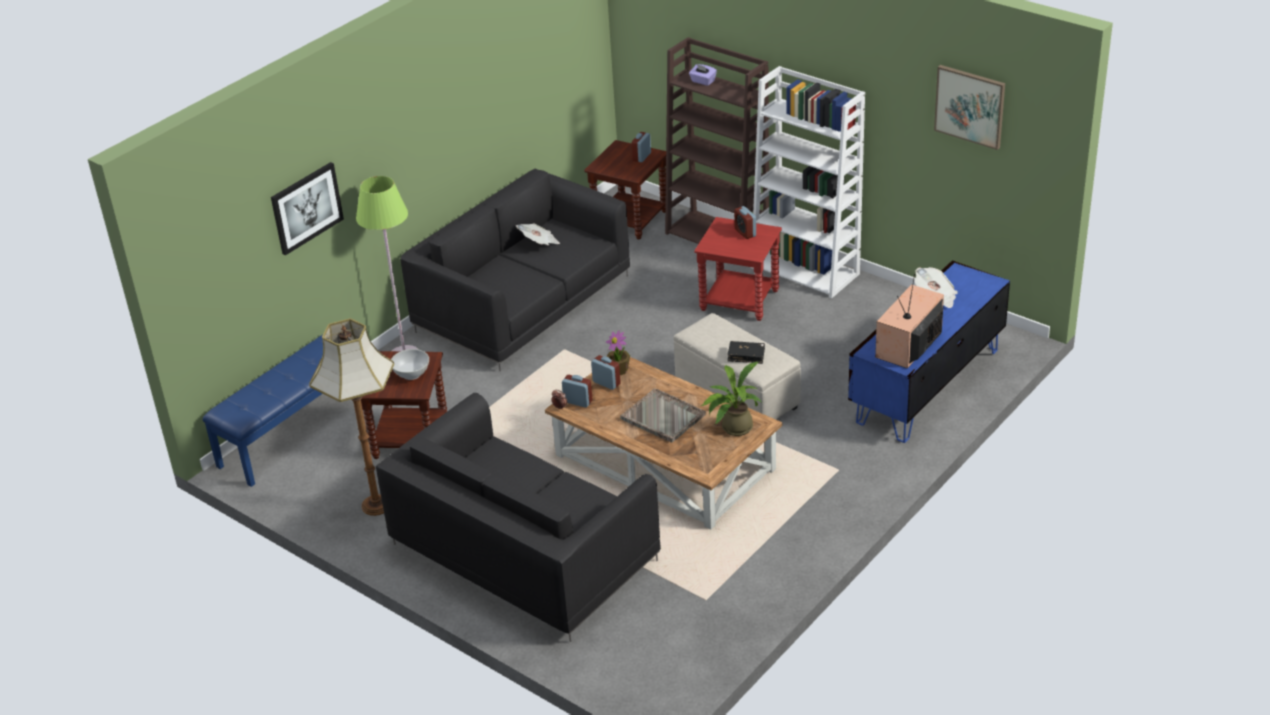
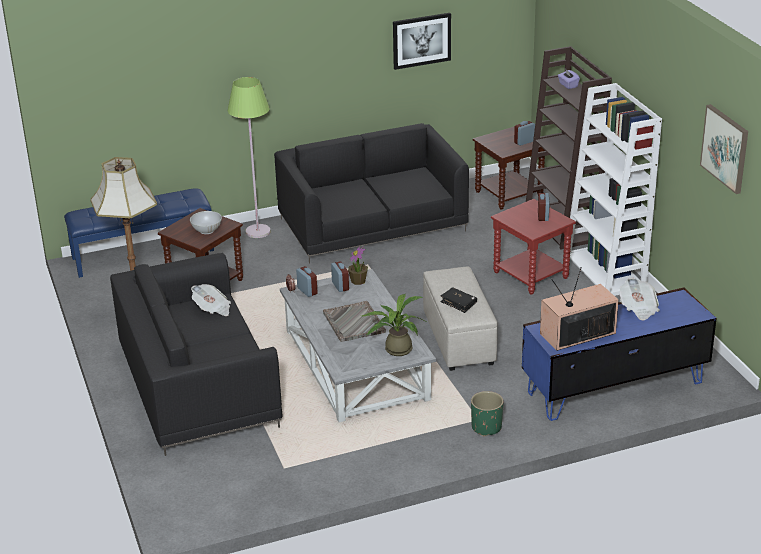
camera: 30 degrees right, 5 degrees down
(306, 207) = (188, 84): picture -> picture (421, 40)
(539, 243) = (396, 179): newspaper -> newspaper (212, 309)
(663, 462) = (354, 364): brown coffee table -> grey coffee table
(854, 474) = (486, 427): none -> green planter

